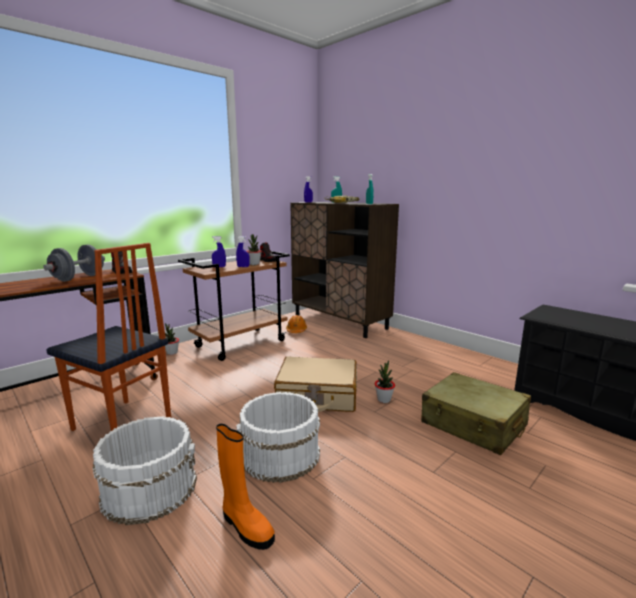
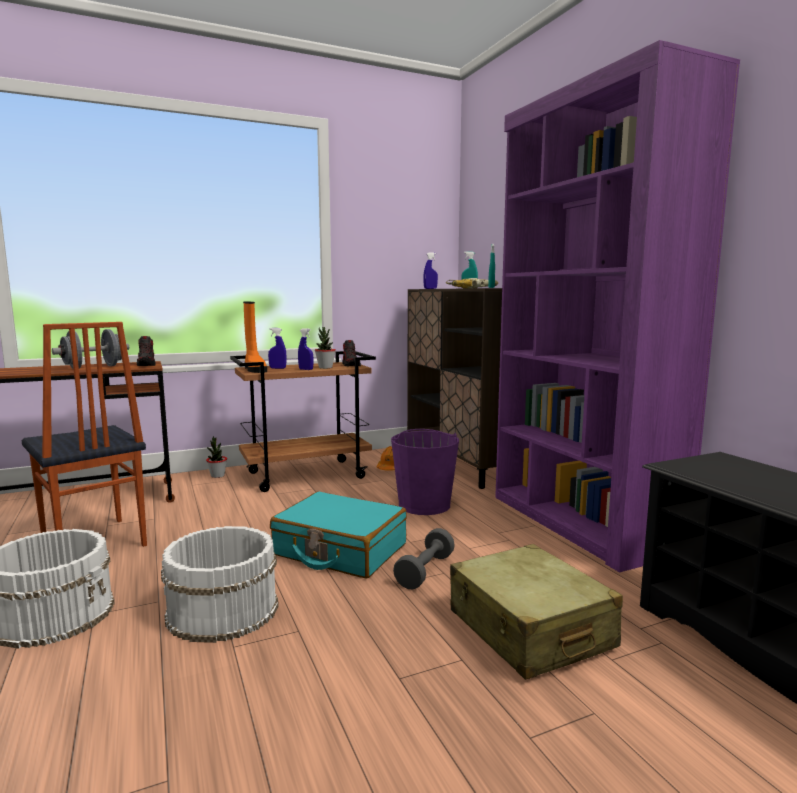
camera: 20 degrees right, 5 degrees down
(245, 526) = (105, 679): orange boot -> orange boot (254, 370)
(317, 395) = (339, 550): beige suitcase -> turquoise suitcase
(341, 354) = (424, 504): none -> purple bucket
(384, 399) = (425, 571): potted plant -> grey dumbbell
(440, 352) = (580, 523): none -> purple bookcase

